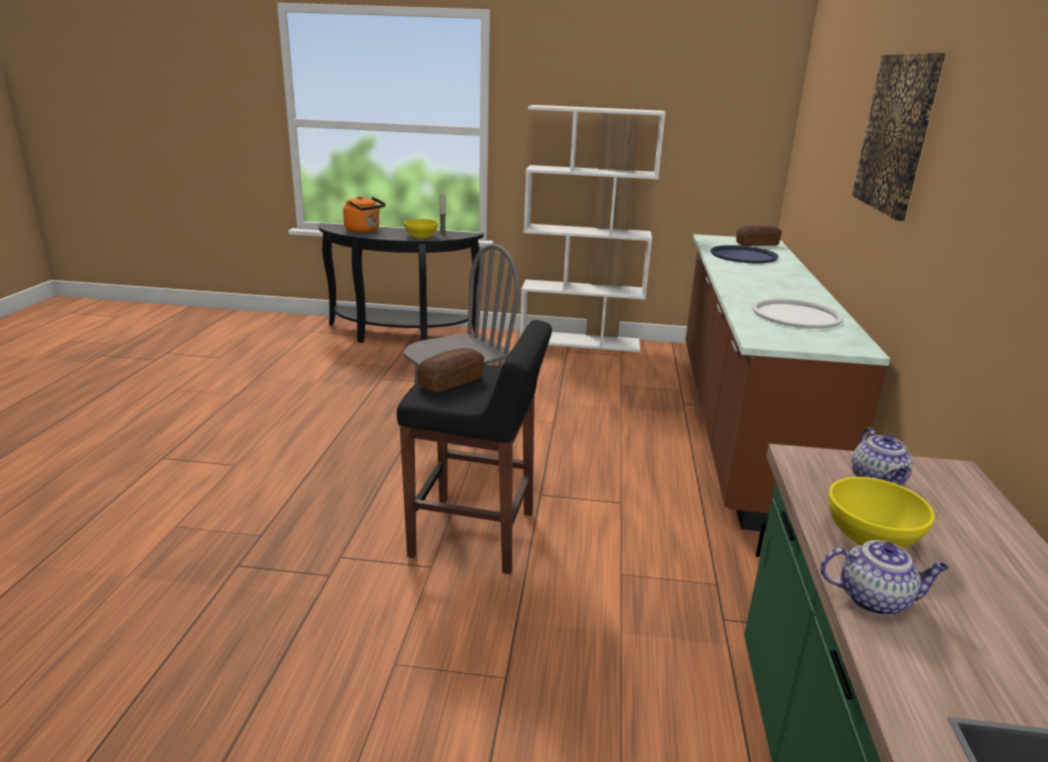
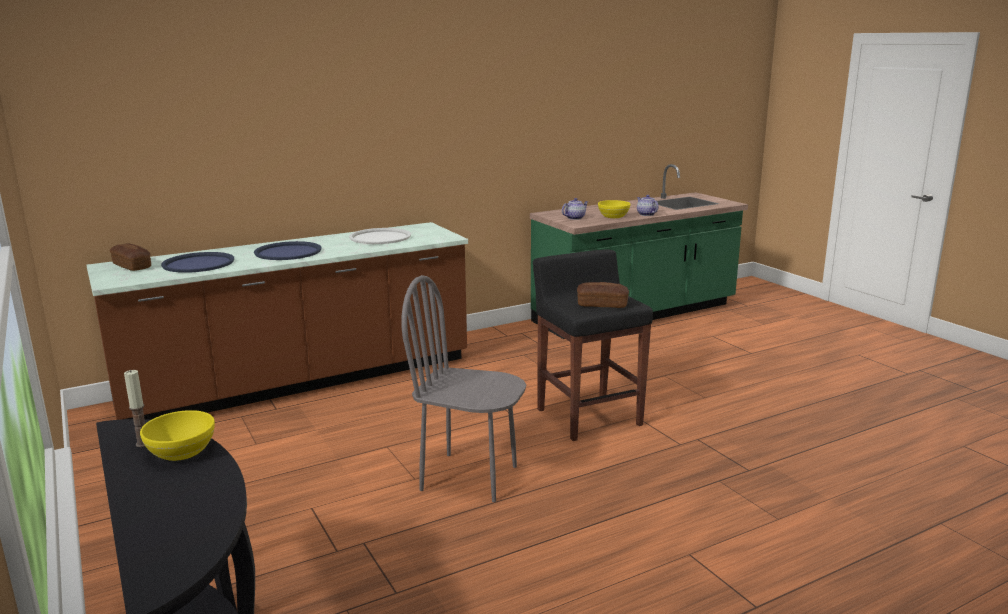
camera: 125 degrees left, 5 degrees down
(364, 231) = (182, 518): orange kettle -> none
(580, 341) = (108, 508): white bookcase -> none
(757, 278) = (288, 252): none -> blue tray
(898, 134) = (352, 107): picture -> none

